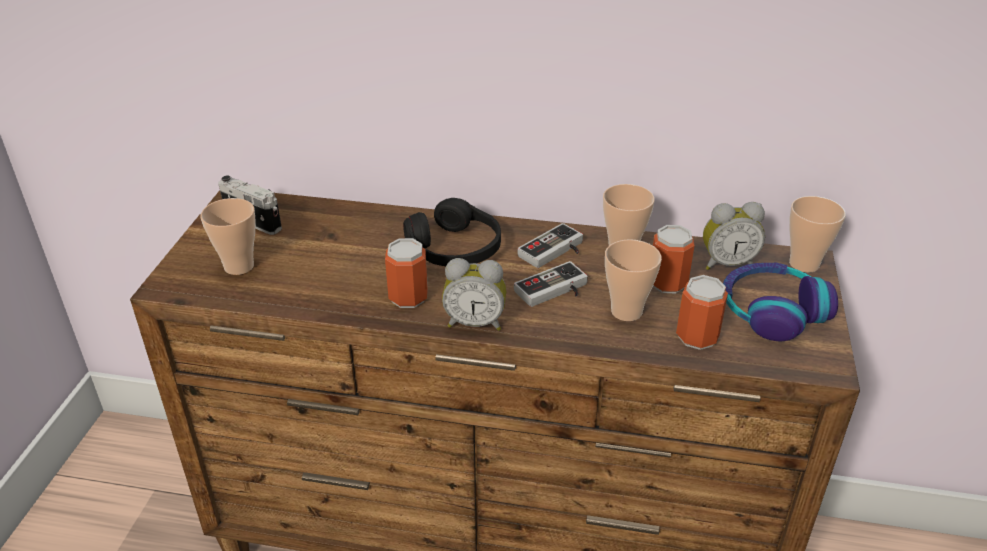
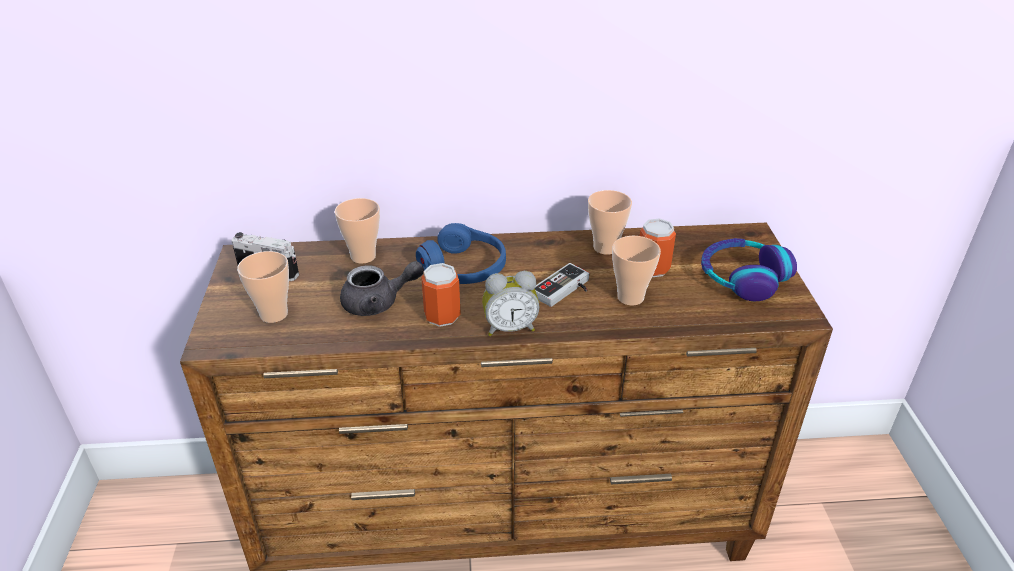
camera: 15 degrees left, 0 degrees up
(348, 272) = (378, 303): none -> grey teapot
(455, 249) = (464, 268): black headphones -> blue headphones
(555, 252) = (550, 257): game controller -> none
(697, 337) = (694, 308): can -> none
(726, 263) = (691, 245): alarm clock -> none
(804, 264) = (750, 236): cup -> cup (363, 256)

